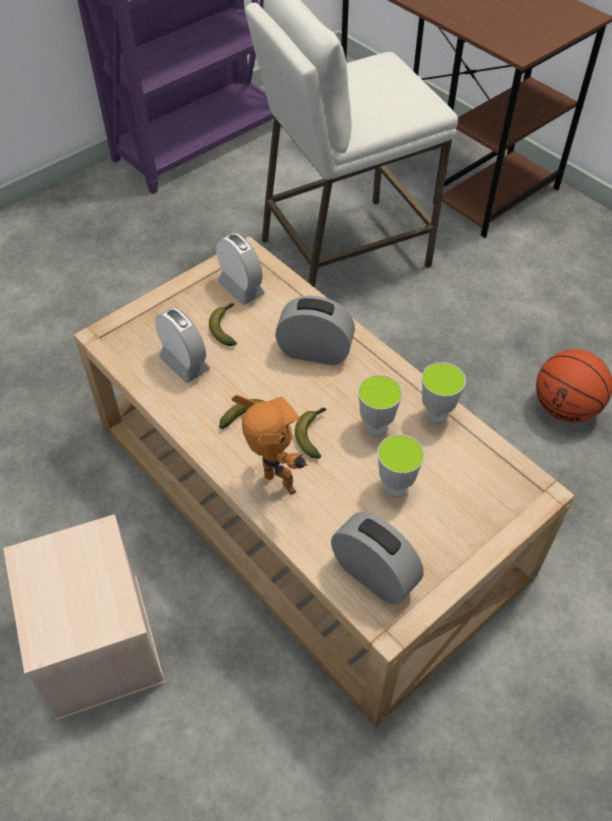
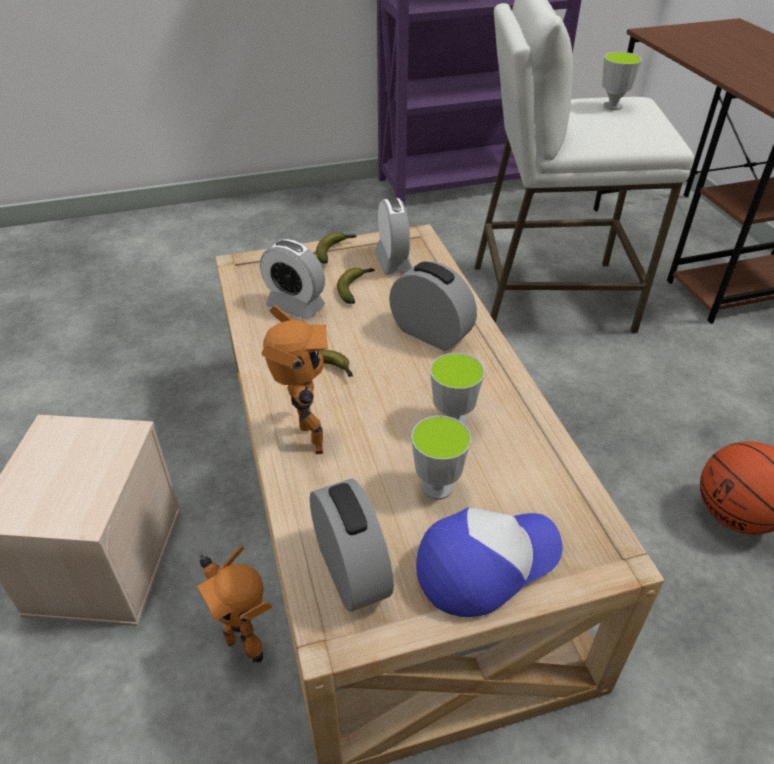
camera: 25 degrees right, 10 degrees down
(184, 363) = (295, 306): alarm clock -> alarm clock turned 135 degrees clockwise
(259, 657) = (244, 641): none -> toy robot
(312, 434) = (378, 405): banana -> banana (335, 251)
(436, 414) = (530, 430): cup -> cup (612, 106)
(460, 530) = (486, 563): none -> cap

